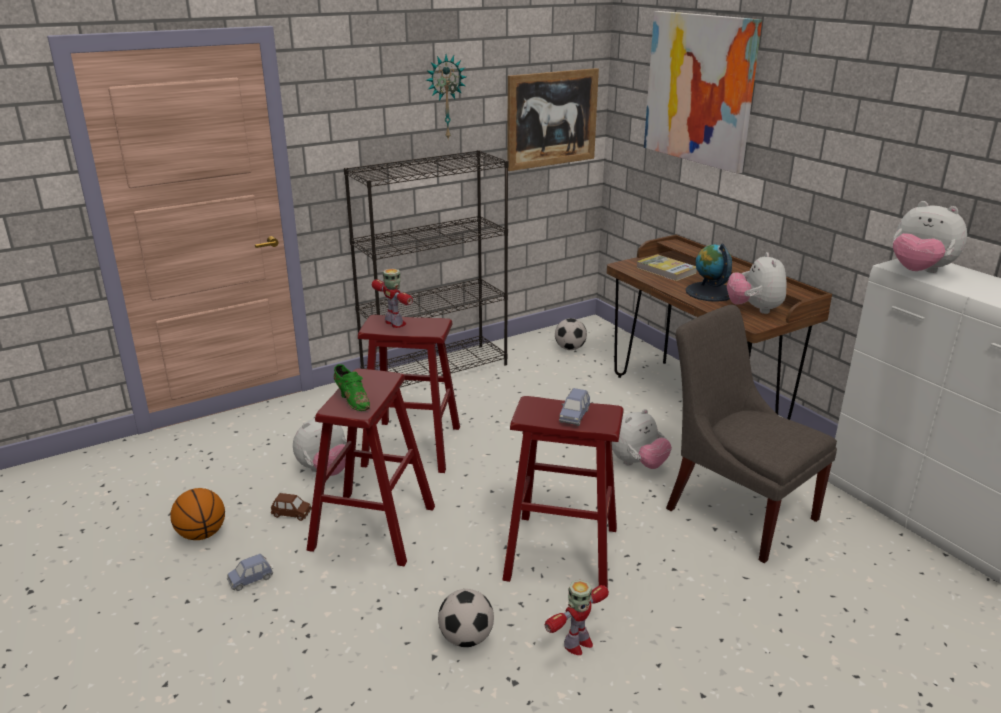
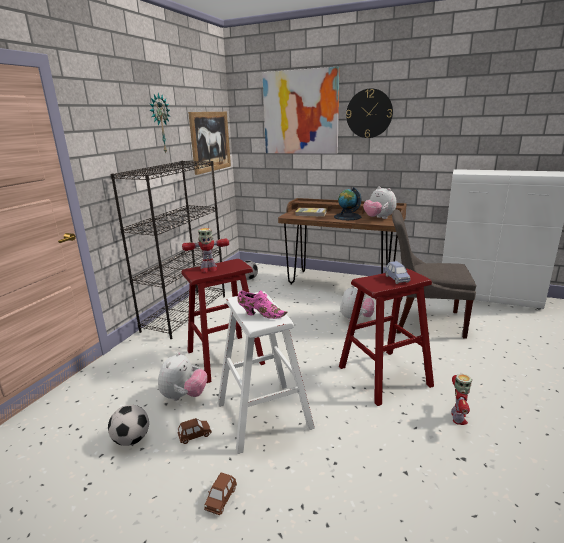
camera: 35 degrees left, 5 degrees down
(202, 534) = (136, 488): basketball -> none
(250, 580) = (221, 499): blue toy car -> brown toy car
(352, 400) = (260, 314): green shoe -> pink shoe
(373, 527) = (263, 415): red stool -> white stool
(395, 323) = (208, 269): toy robot -> toy robot turned 150 degrees clockwise
(466, 638) = (406, 449): football -> football (131, 439)
(796, 113) = (369, 113): none -> wall clock
(919, 272) = (473, 172): plush toy -> none

